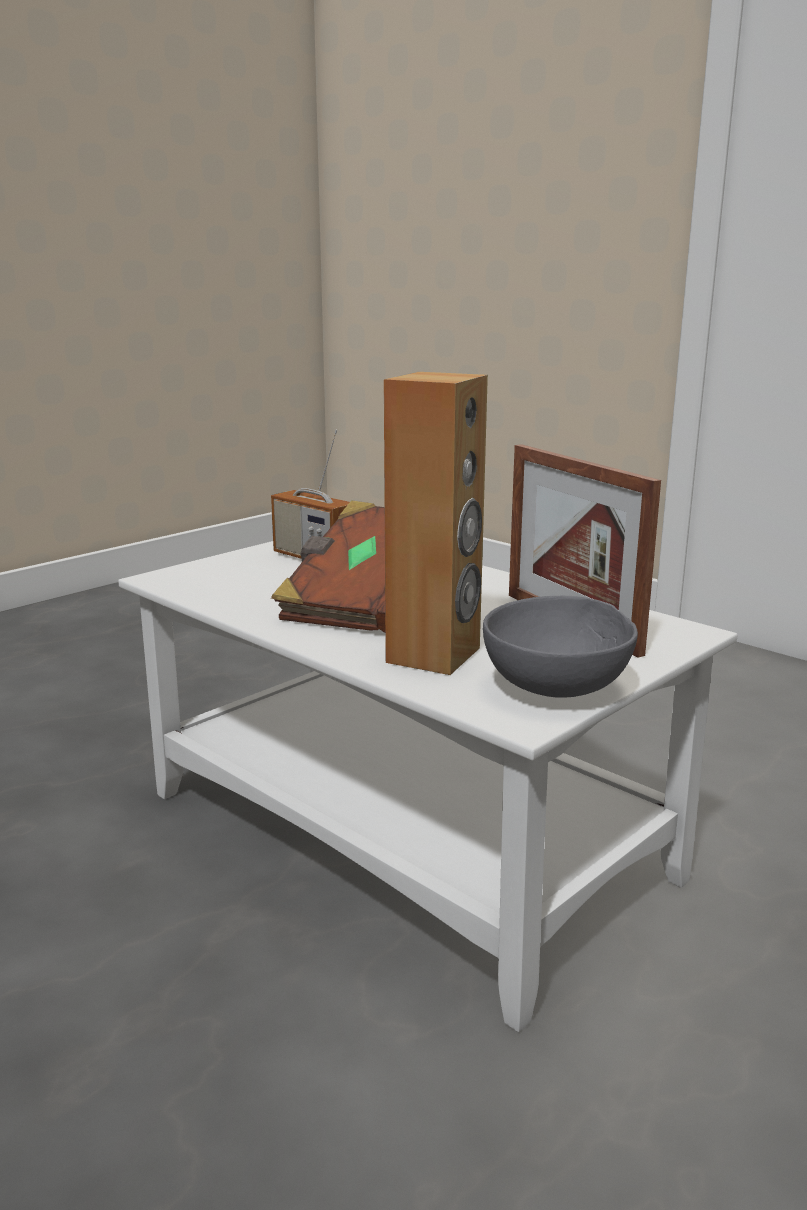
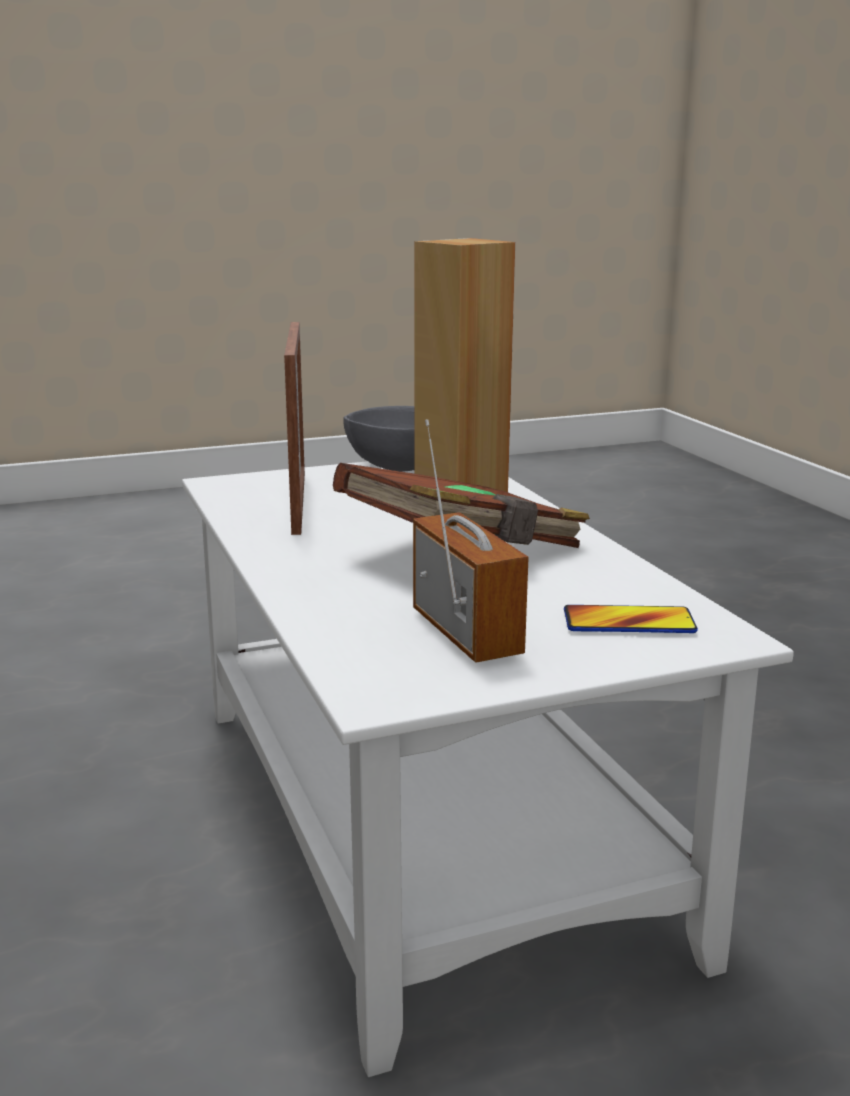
camera: 155 degrees left, 0 degrees up
(221, 576) = (628, 622): none -> phone

